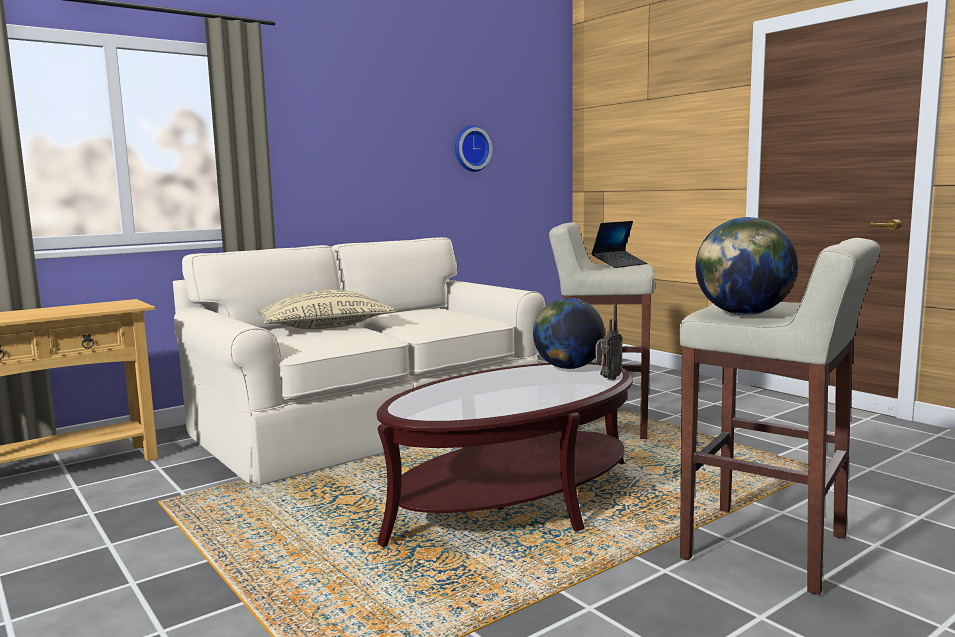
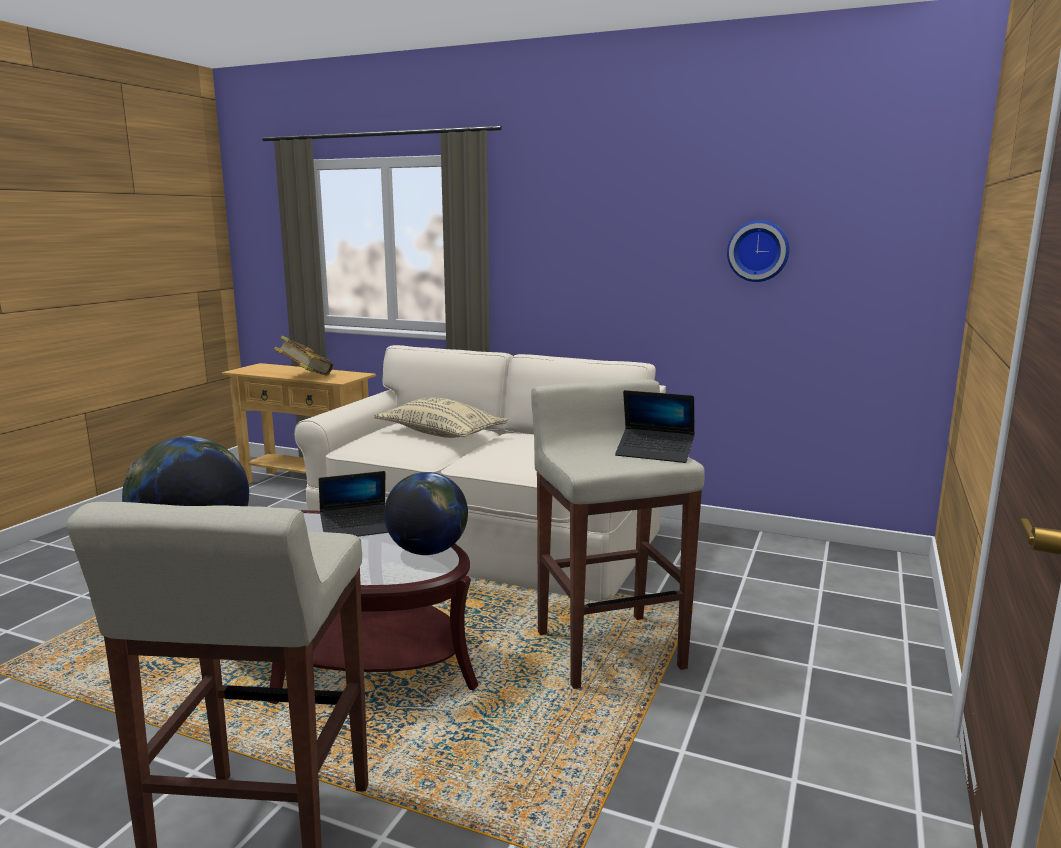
camera: 60 degrees right, 5 degrees up
(70, 312) = (305, 376): none -> book
(487, 379) = (356, 528): none -> laptop
(607, 379) = (387, 577): radio -> none

